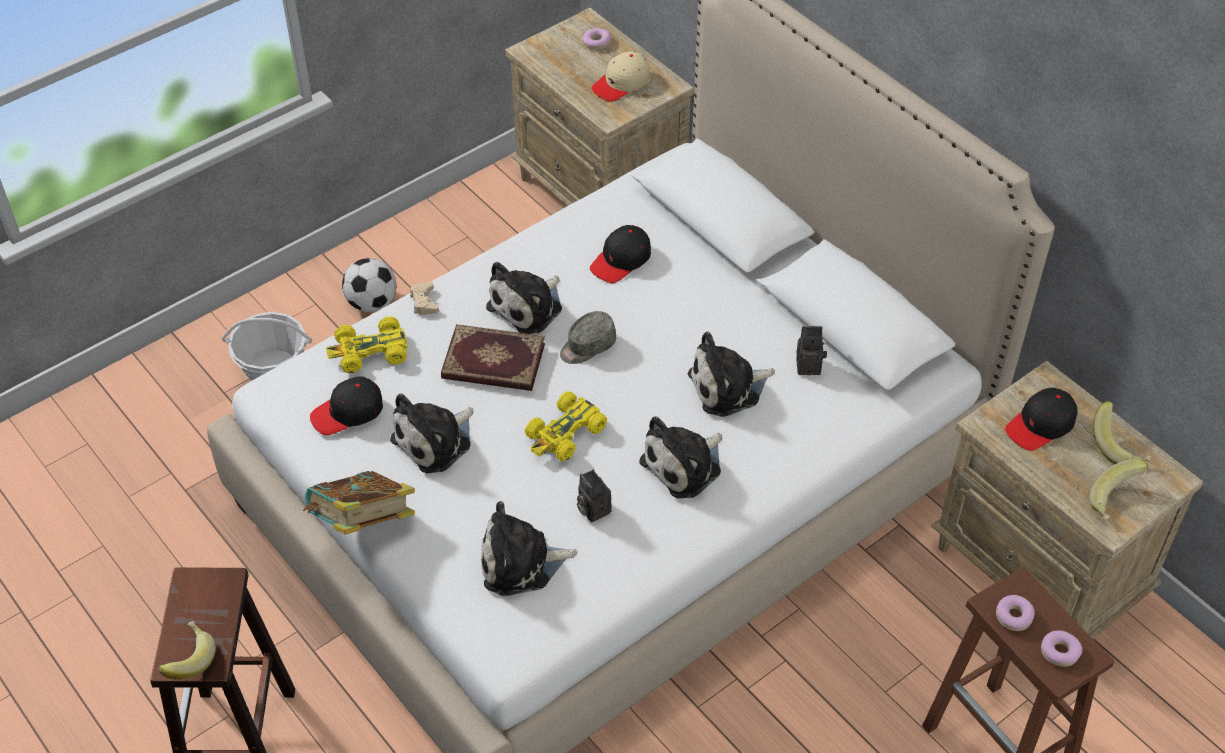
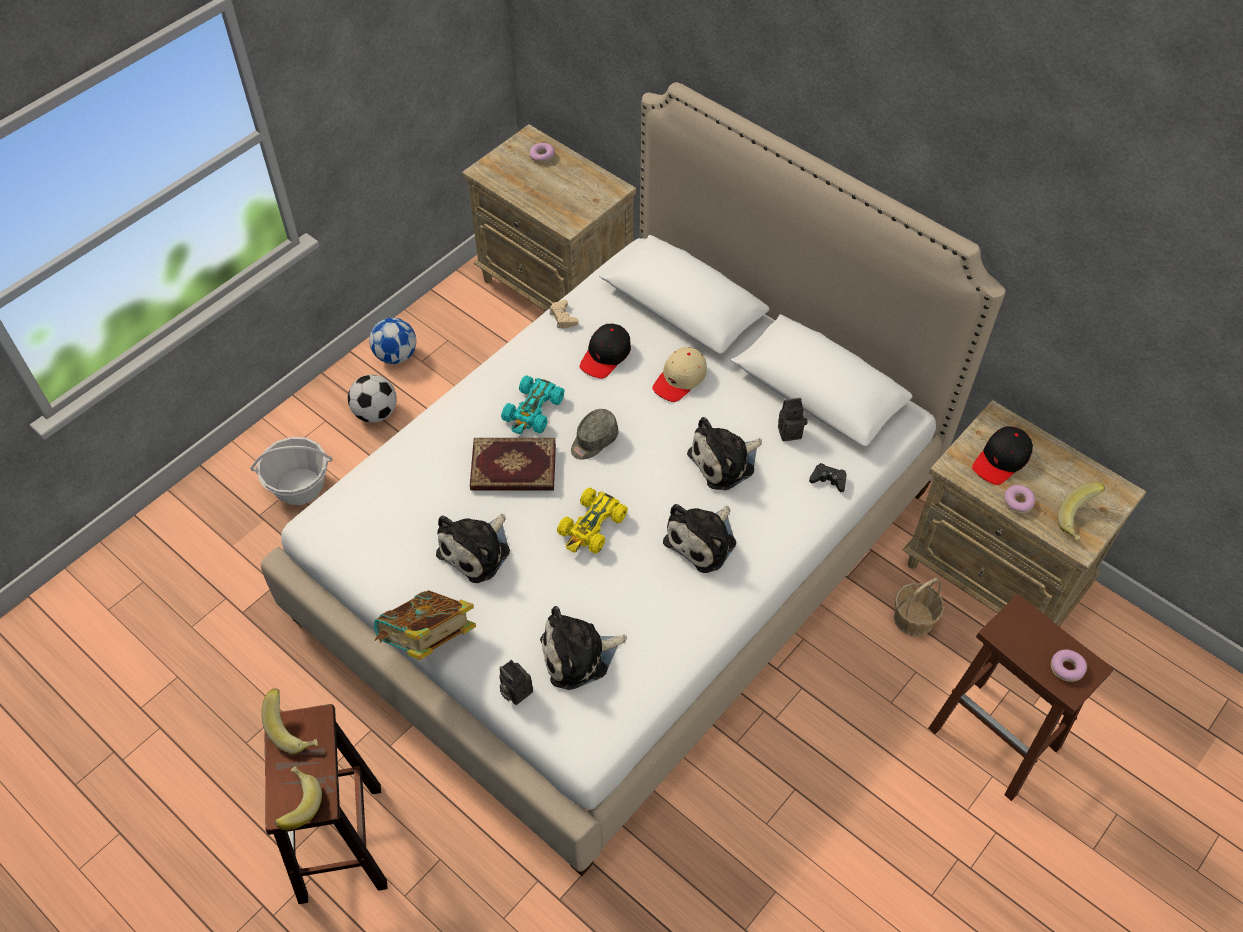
camera: 10 degrees left, 5 degrees up
(348, 412) = (392, 535): black cap -> none
(370, 352) = (400, 474): yellow toy car -> none
(407, 245) = (396, 355): none -> football
(424, 302) = (439, 419): beige game controller -> beige game controller (563, 317)
(528, 307) = (533, 410): plush toy -> turquoise toy car
(592, 509) = (631, 594): camera -> camera (514, 691)
(621, 83) = (572, 191): beige cap -> beige cap (680, 379)
(840, 422) = (828, 480): none -> black game controller
(932, 606) = (914, 619): none -> basket
(1014, 616) = (1021, 641): donut -> donut (1018, 502)
(1118, 447) = (1070, 470): banana -> banana (294, 729)

